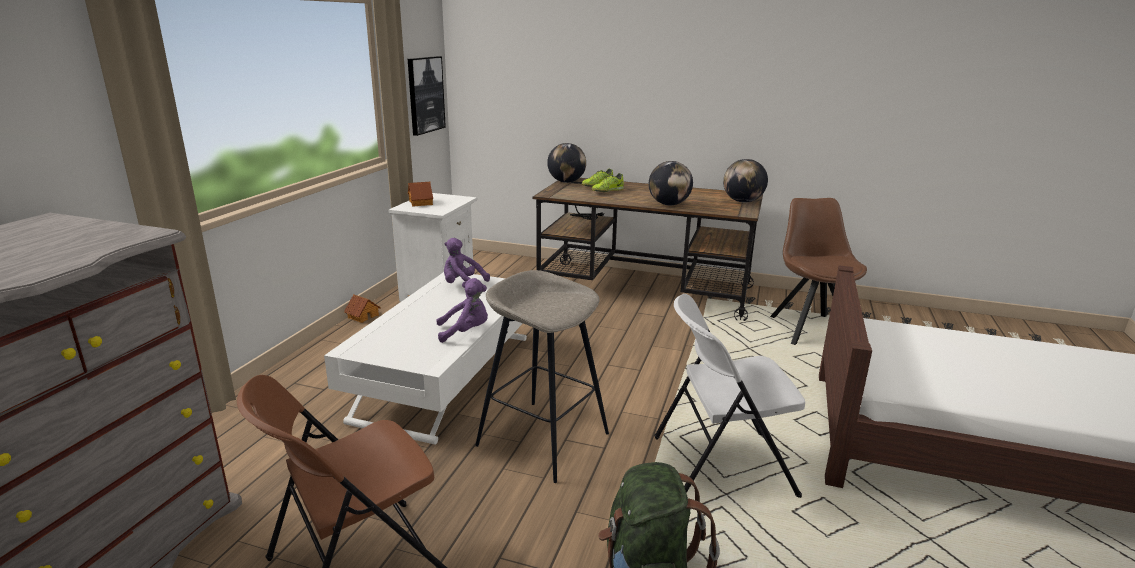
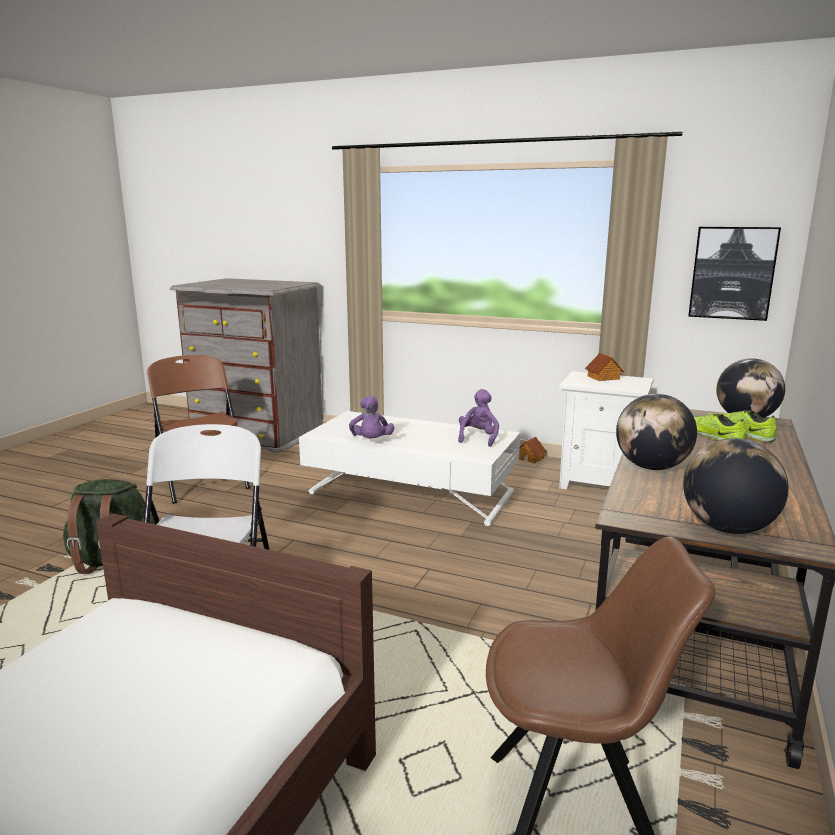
camera: 95 degrees right, 5 degrees down
(543, 439) = (299, 531): grey stool -> none

